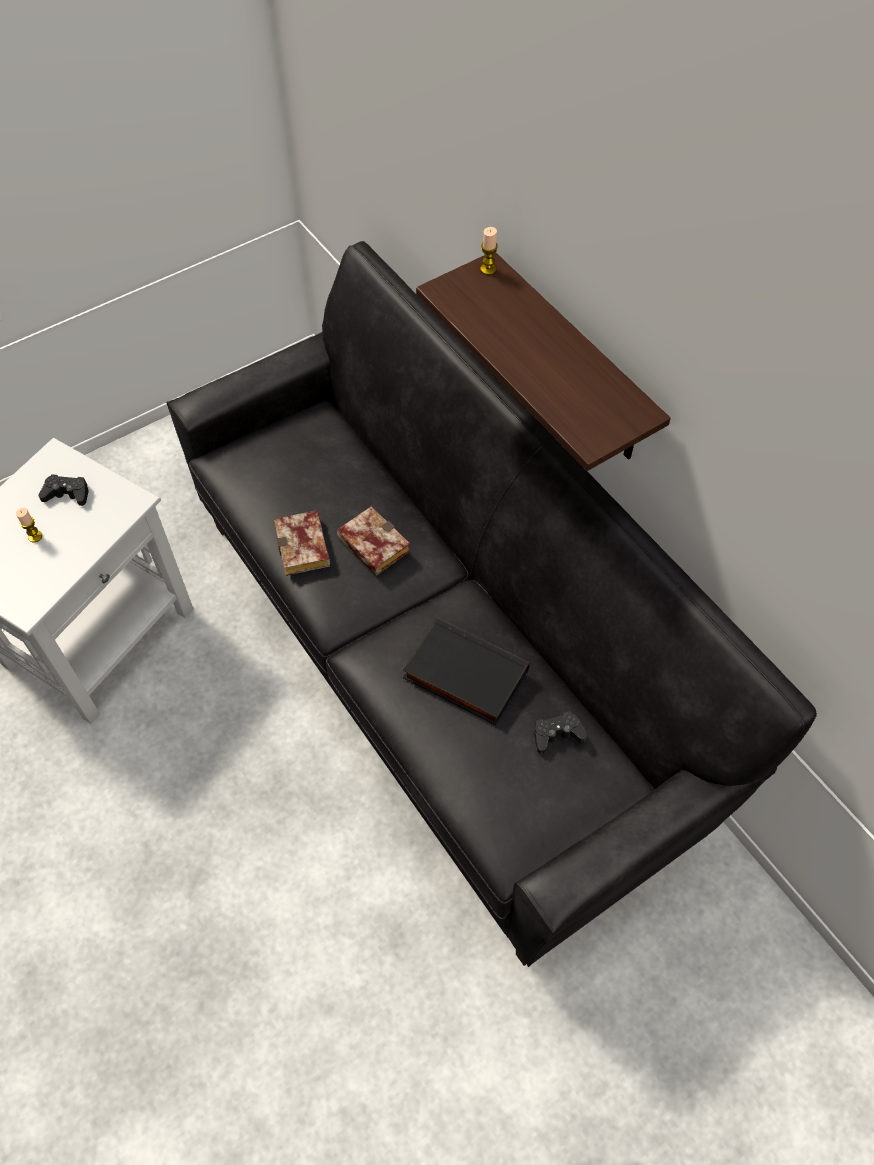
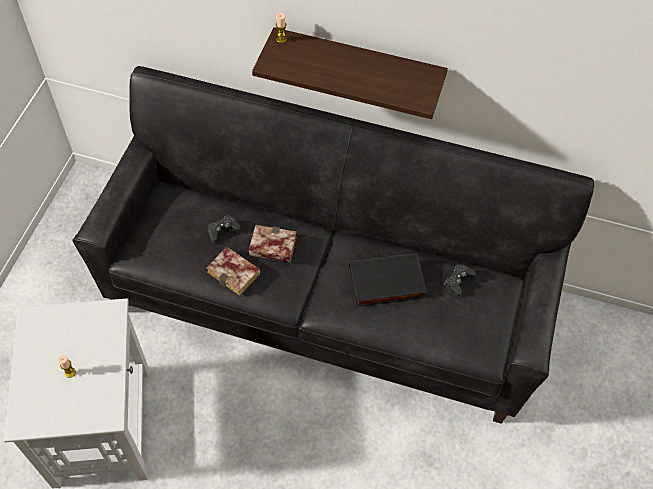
camera: 40 degrees left, 0 degrees up
(67, 494) = (65, 334): black game controller -> black game controller (223, 230)

